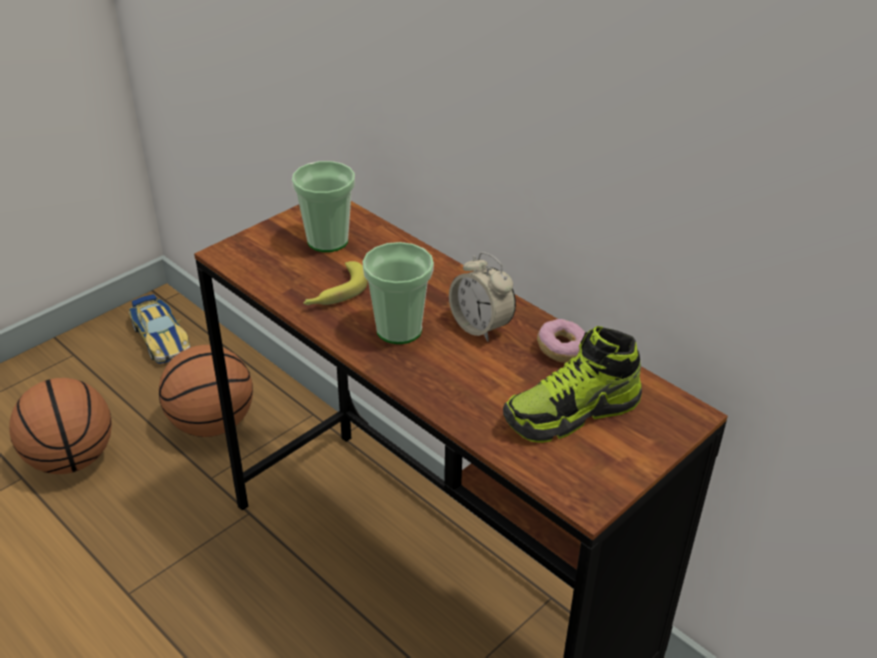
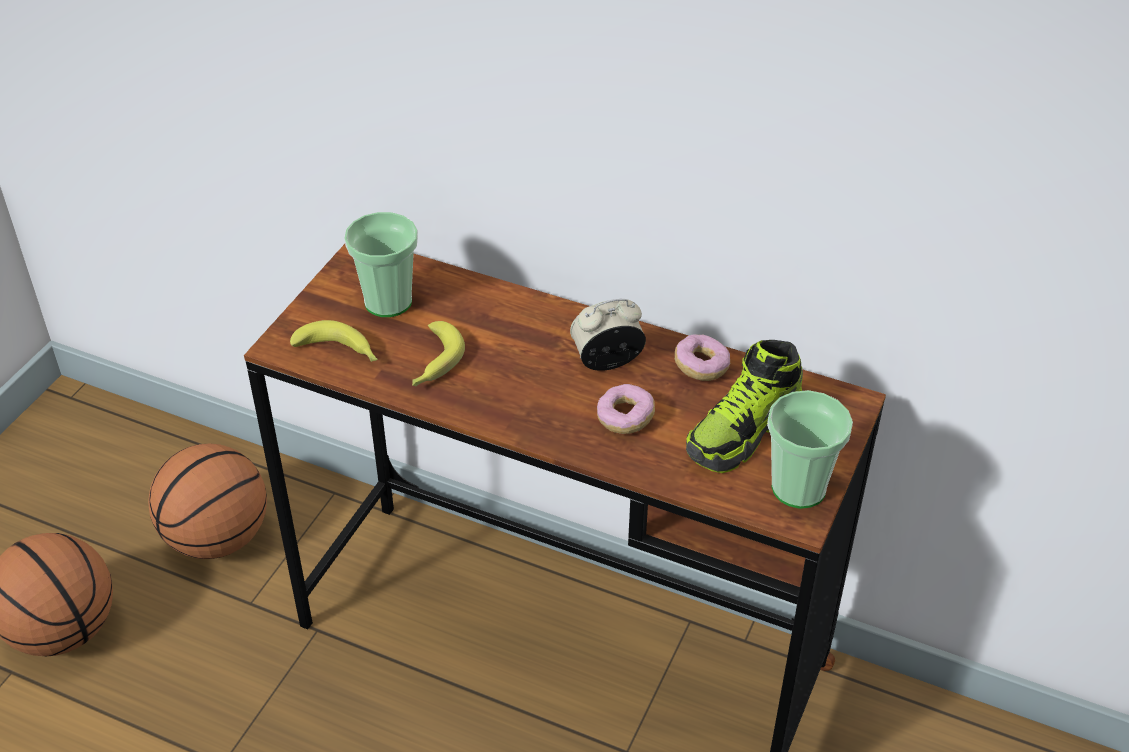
camera: 20 degrees left, 5 degrees up
(160, 337) = (93, 448): toy car -> none
(266, 268) = (339, 352): none -> banana
(399, 330) = (525, 388): cup -> cup (798, 488)
(470, 375) = (625, 418): none -> donut
(480, 326) = (607, 362): alarm clock -> alarm clock turned 135 degrees clockwise

